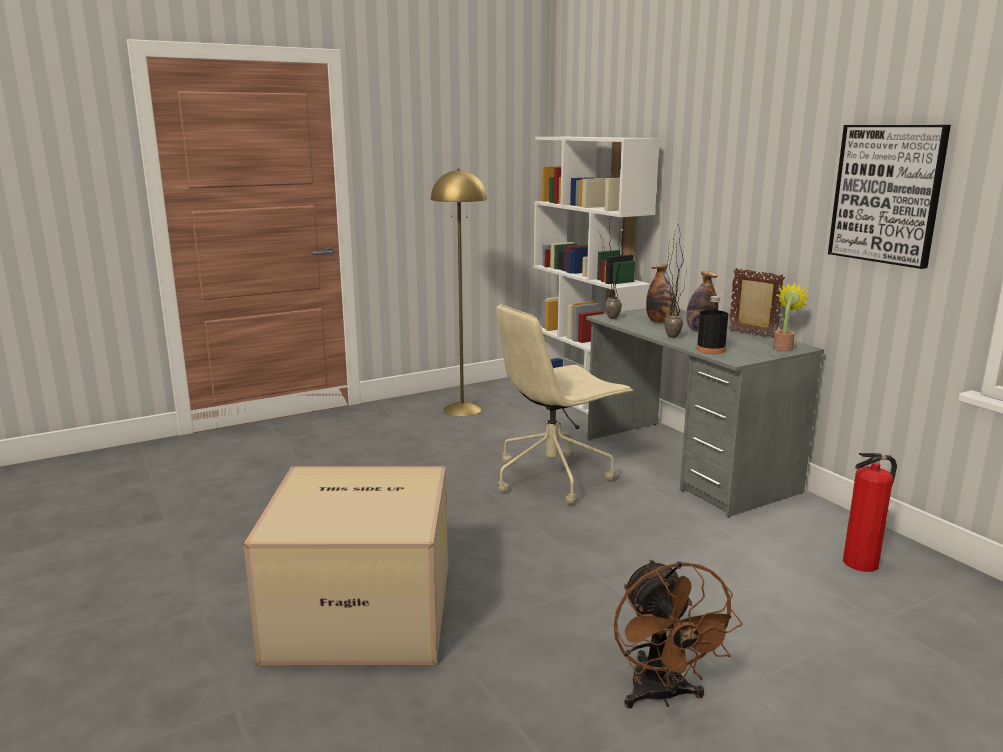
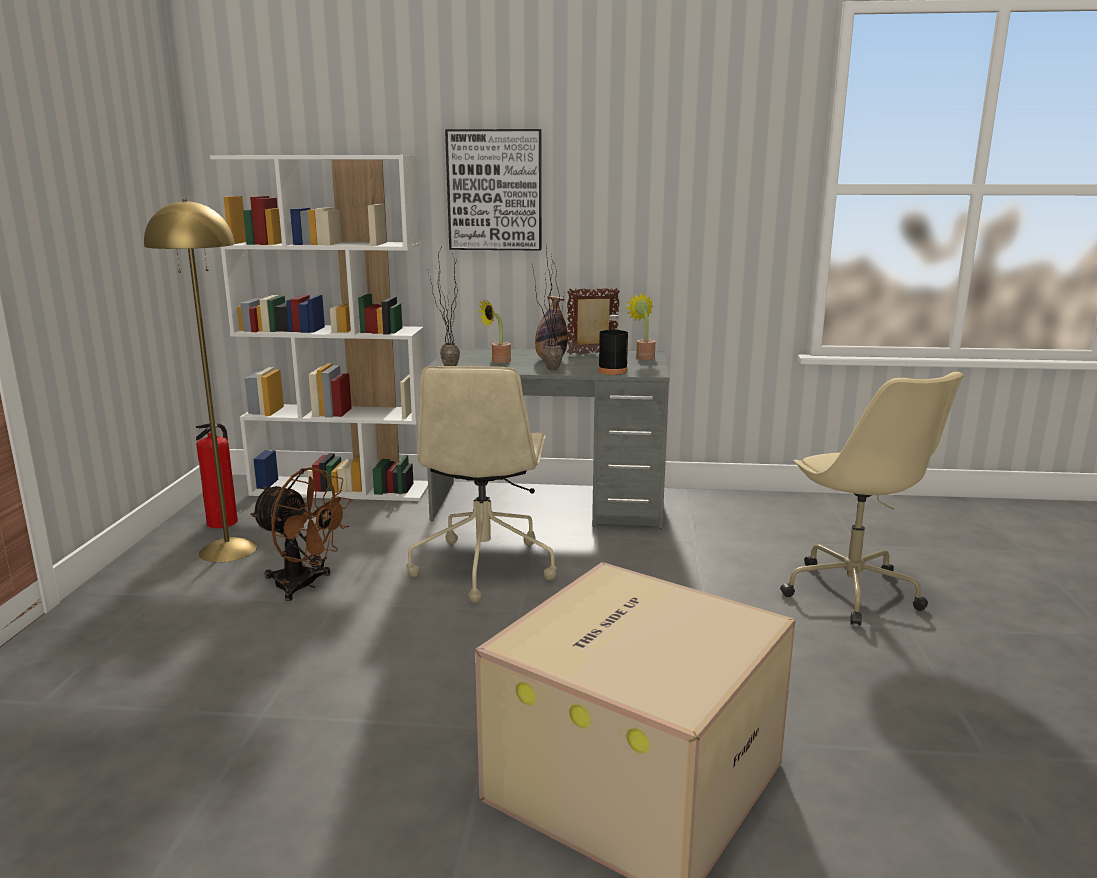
camera: 55 degrees left, 0 degrees up
(660, 322) = (497, 361): bottle -> potted plant
(662, 696) = (902, 663): brown fan -> brown fan (304, 585)
(762, 641) = (853, 594): none -> beige office chair
(861, 562) = (778, 517): fire extinguisher -> fire extinguisher (222, 522)
(887, 194) = (710, 201): picture -> picture (494, 190)

